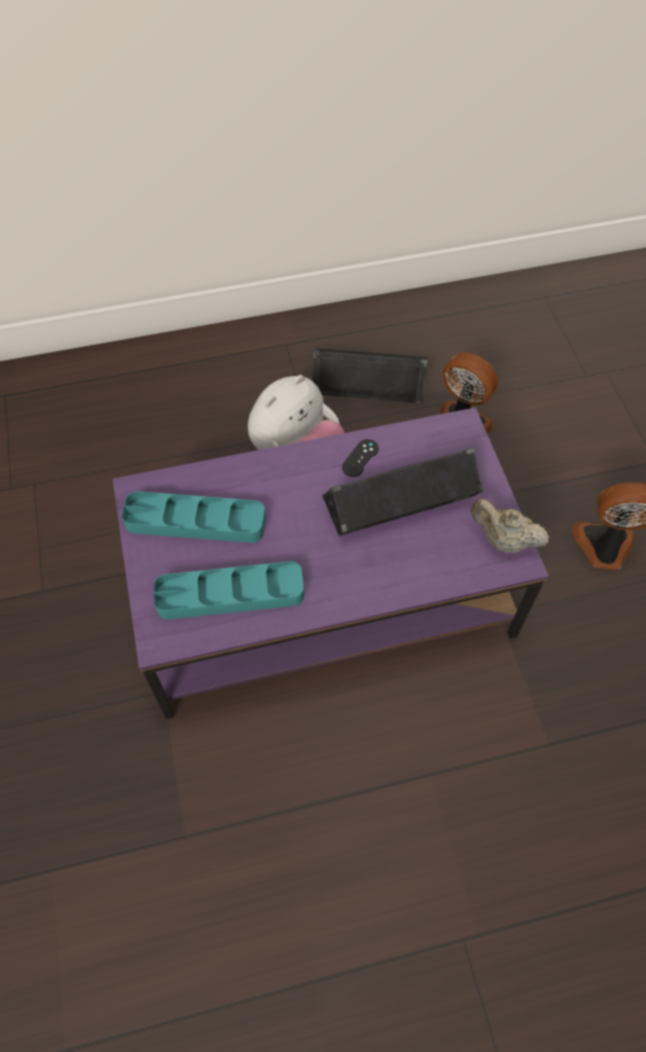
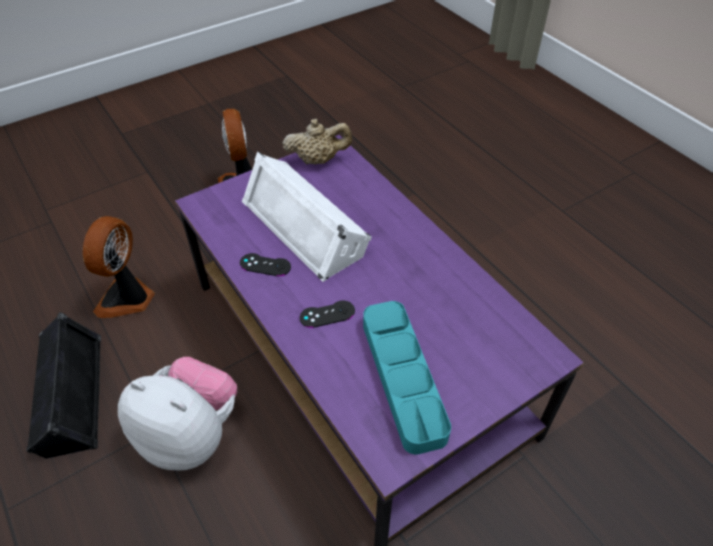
camera: 110 degrees left, 10 degrees down
(230, 594) = (467, 317): turquoise tray -> none
(283, 489) = (327, 314): none -> black game controller
(401, 502) = (306, 225): black speaker -> white speaker
(503, 540) = (318, 160): beige teapot -> beige teapot turned 105 degrees counterclockwise

